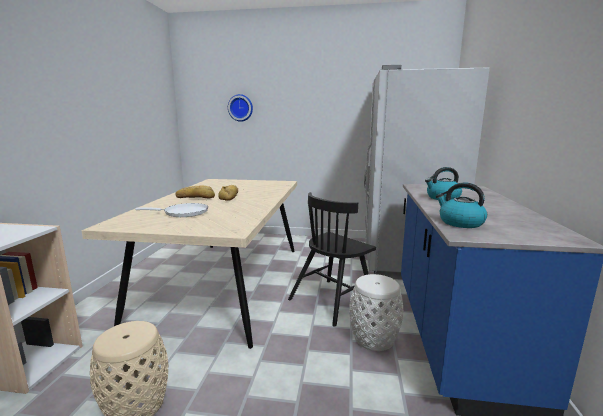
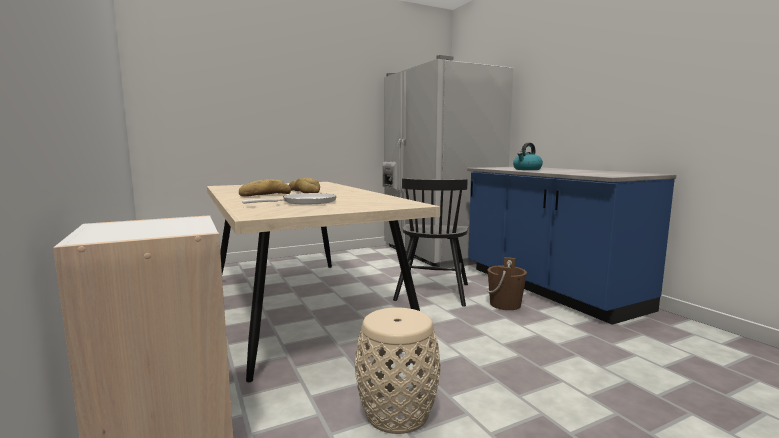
camera: 35 degrees left, 5 degrees down
(240, 108) = (230, 94): wall clock -> none
(374, 338) = (505, 304): white stool -> brown bucket
(460, 223) = (586, 174): kettle -> none

